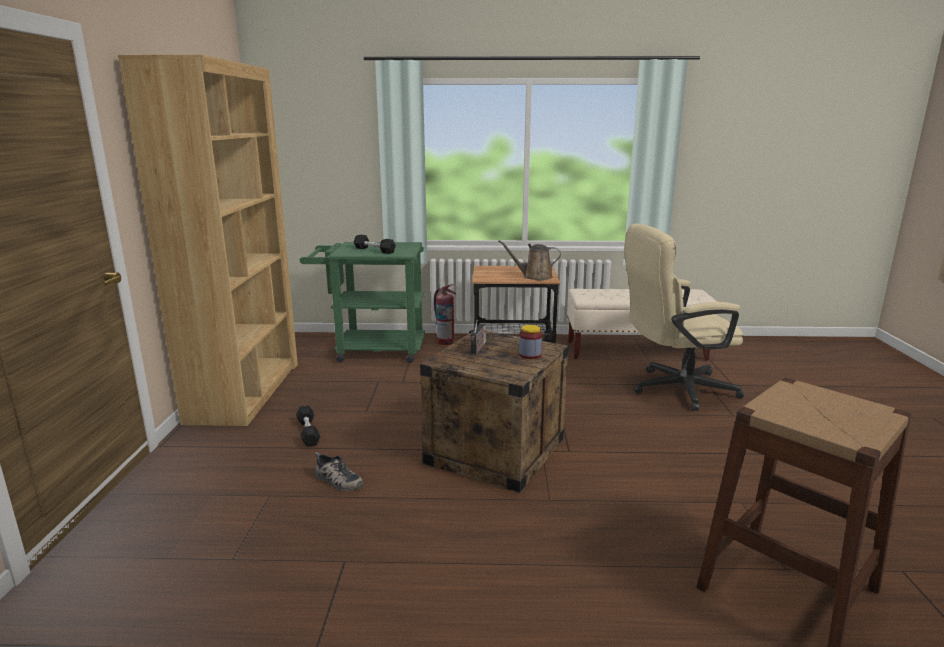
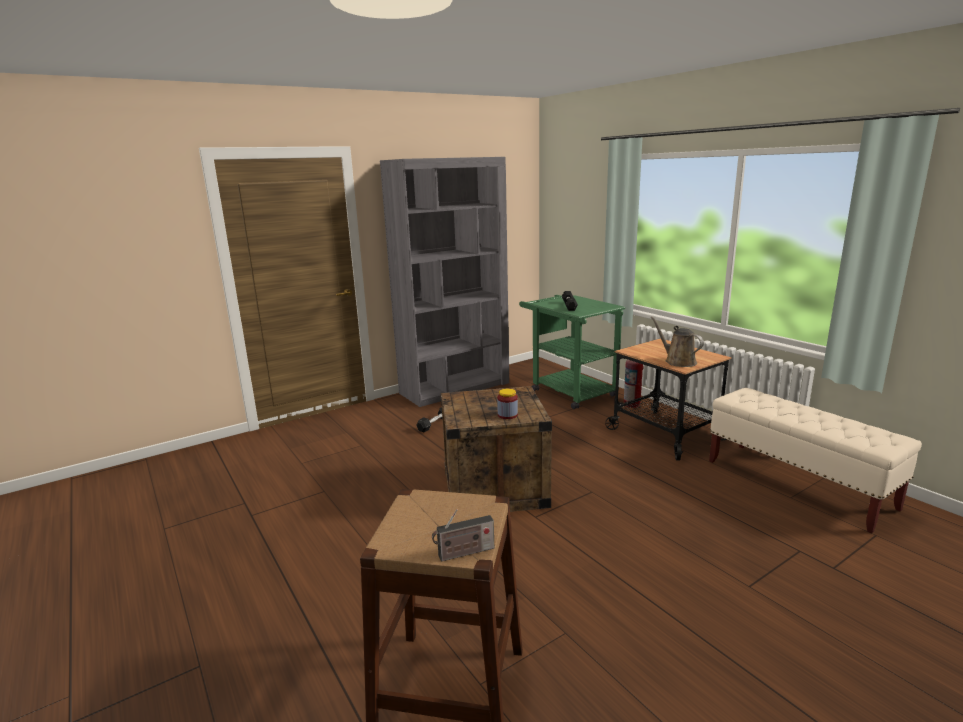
camera: 55 degrees right, 0 degrees up
(245, 391) = (455, 388): brown bookcase -> grey bookcase
(336, 480) = (394, 455): shoe -> none
(478, 348) = (493, 398): radio -> radio (464, 553)
(674, 389) = (745, 532): beige office chair -> none

